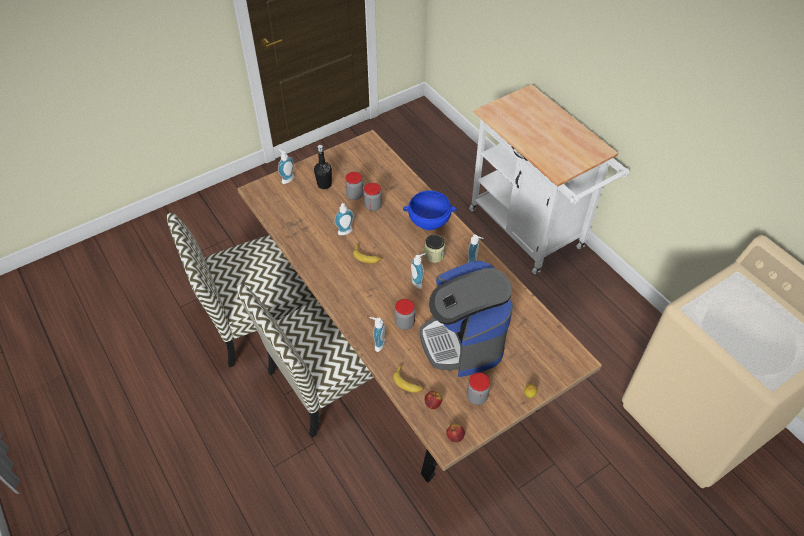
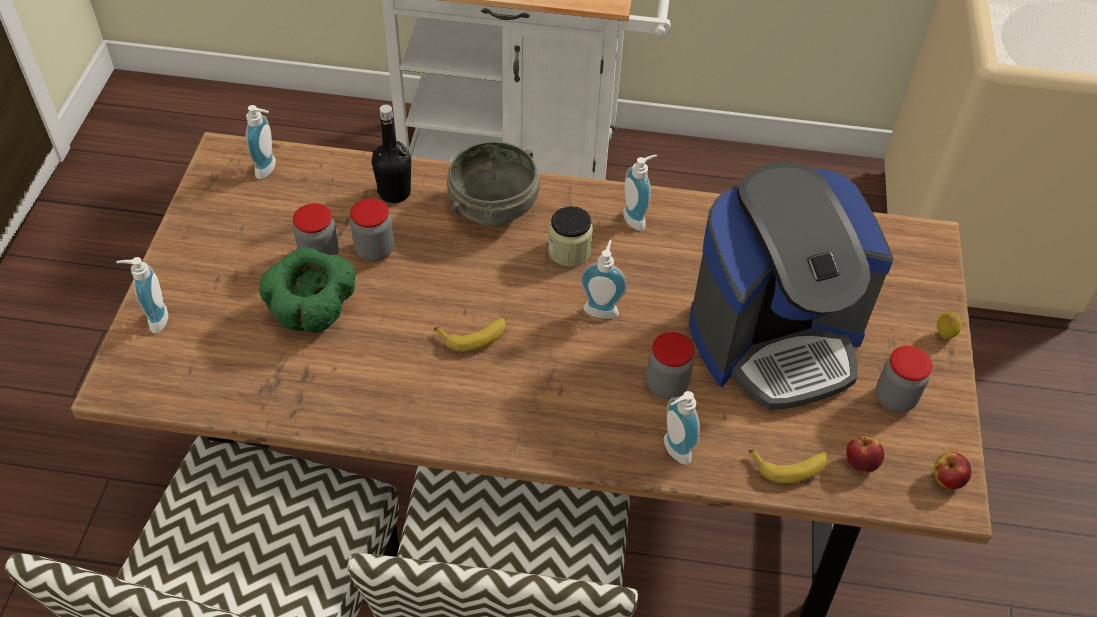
camera: 50 degrees left, 0 degrees up
(324, 184) = (240, 278): black bottle -> black bottle (394, 193)
(330, 212) = (314, 313): none -> green bowl
(346, 233) = (388, 326): soap dispenser -> soap dispenser (269, 169)
(429, 222) = (494, 208): blue bowl -> grey bowl
(463, 341) = (774, 339): coffee machine -> coffee machine turned 45 degrees counterclockwise

